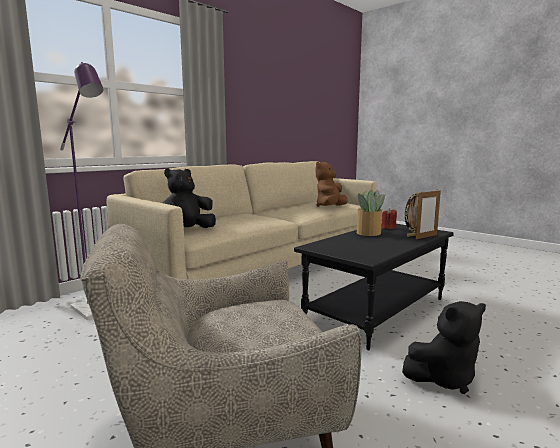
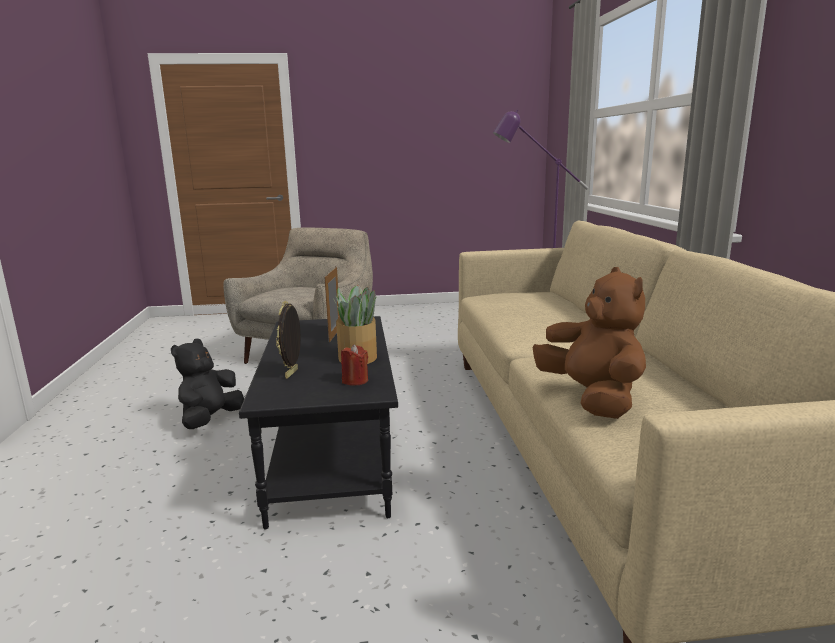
camera: 130 degrees right, 5 degrees up
(187, 230) = (512, 294): black plush toy -> none
(426, 237) = (270, 377): picture frame -> picture frame (335, 334)

